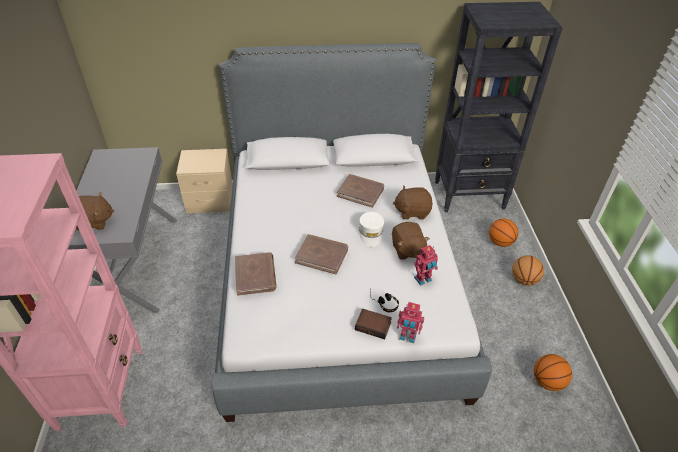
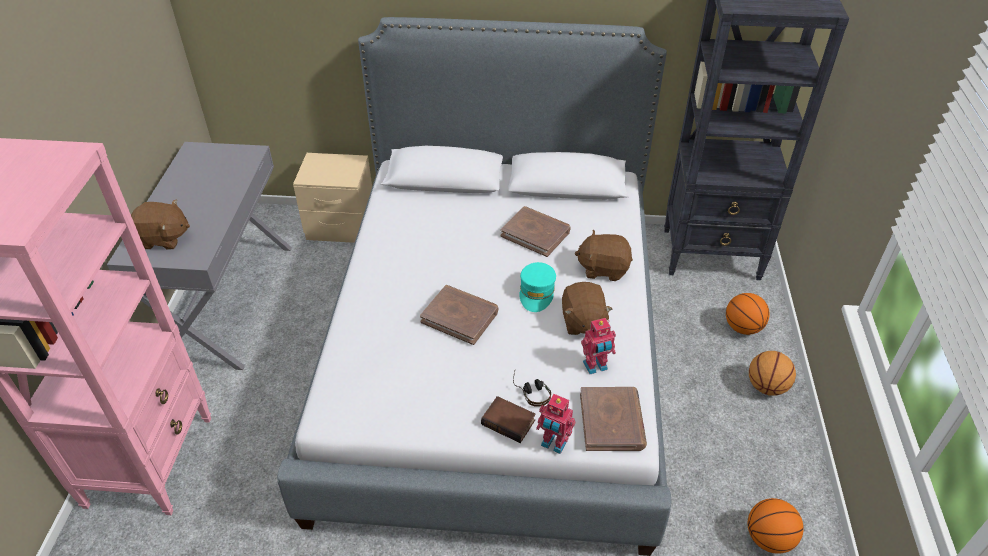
camera: 10 degrees right, 0 degrees up
(255, 275) = (363, 333): brown book -> brown book (612, 421)
(371, 233) = (537, 292): white cap -> turquoise cap

